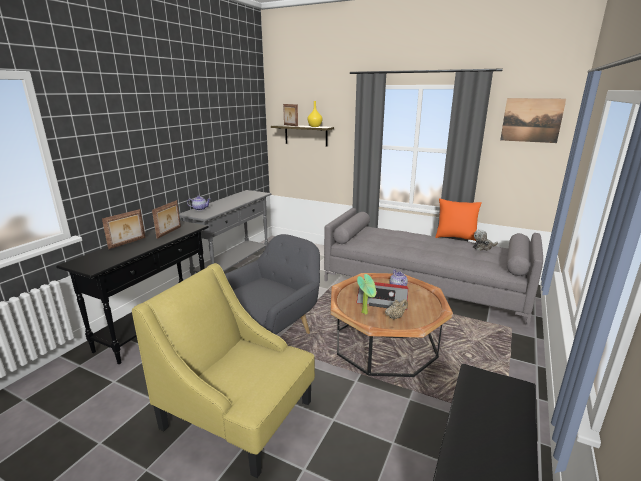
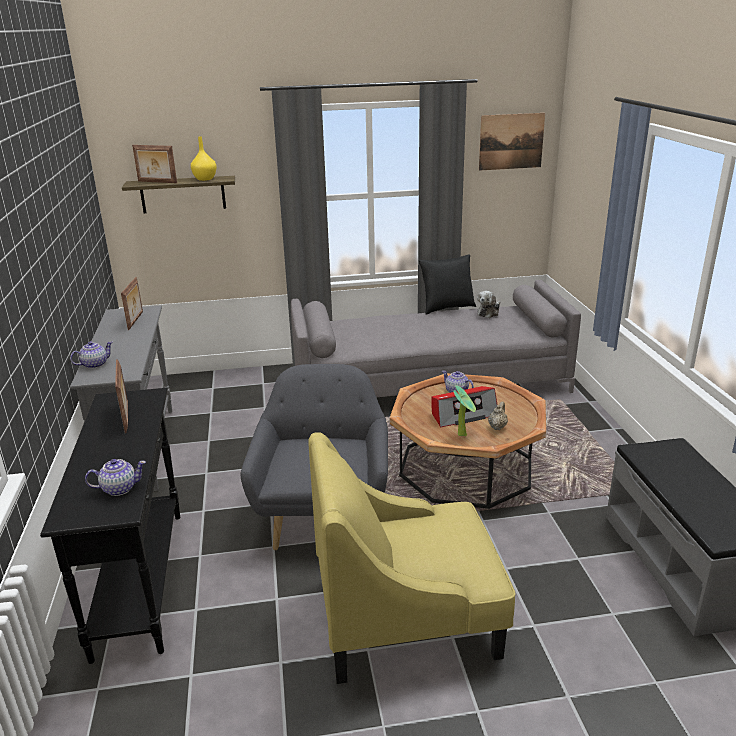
camera: 35 degrees left, 5 degrees up
(110, 259) = (119, 488): none -> teapot
(128, 243) = (91, 457): picture frame -> picture frame (136, 321)
(455, 237) = (447, 308): orange pillow -> black pillow

